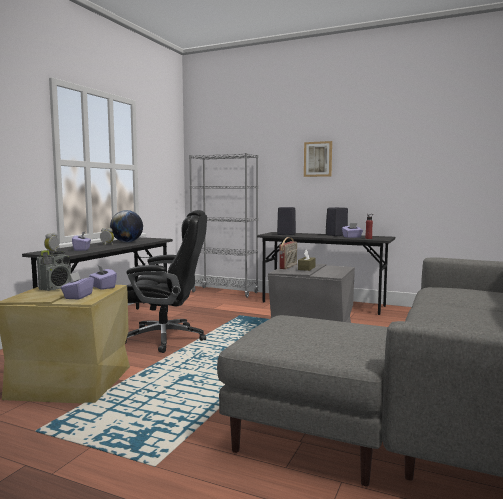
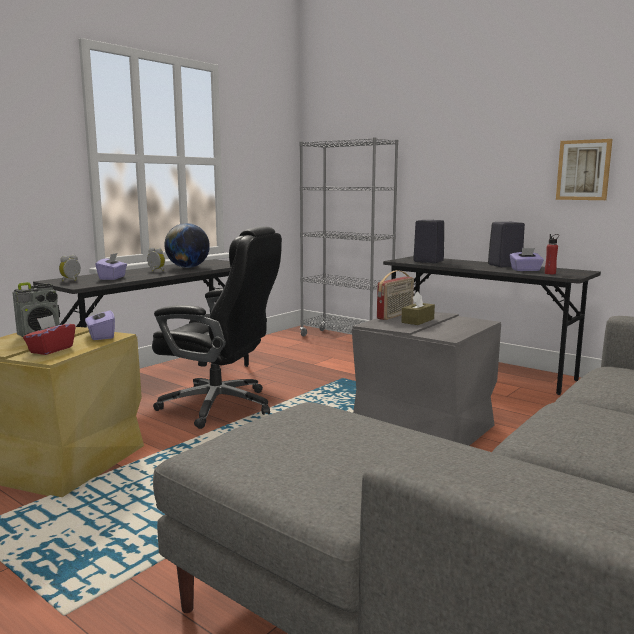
camera: 15 degrees right, 5 degrees up
(78, 296) = (51, 350): purple tissue box -> red tissue box
(318, 159) = (485, 145): picture -> picture (583, 170)

